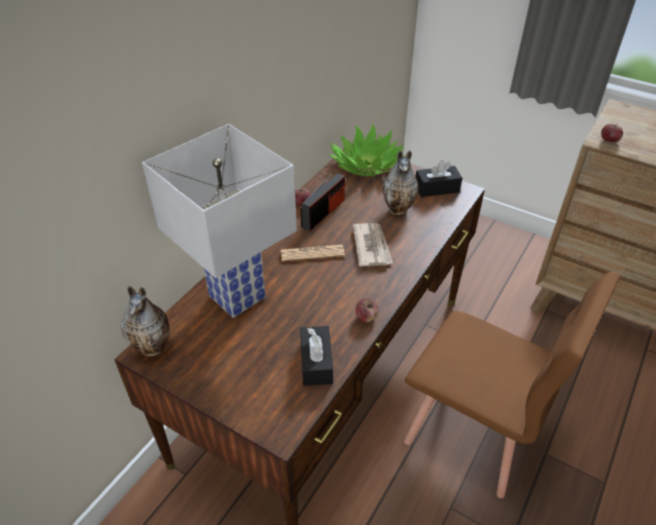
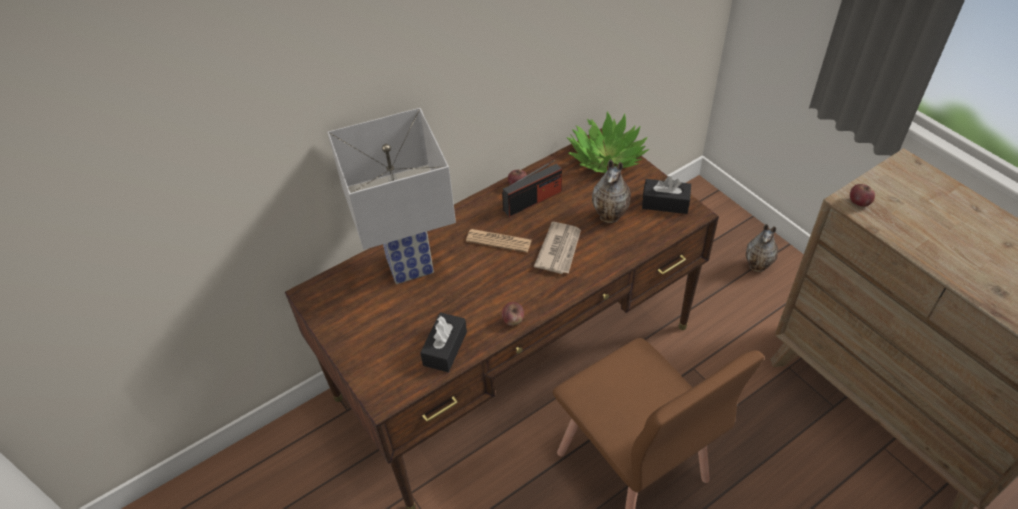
camera: 25 degrees right, 5 degrees up
(154, 347) = (319, 291): vase -> vase (758, 266)

